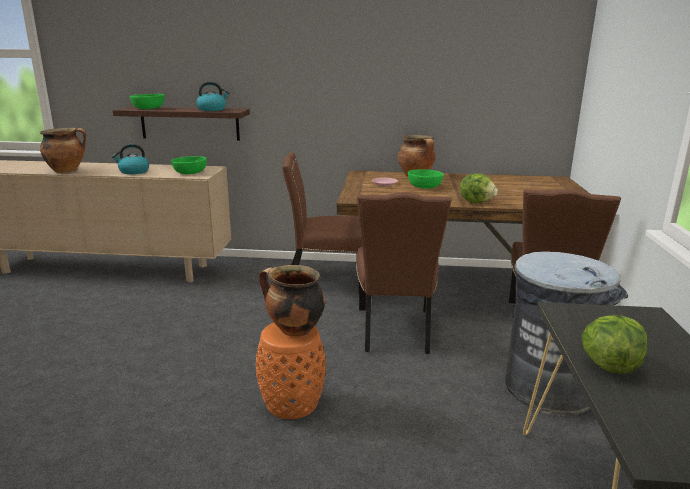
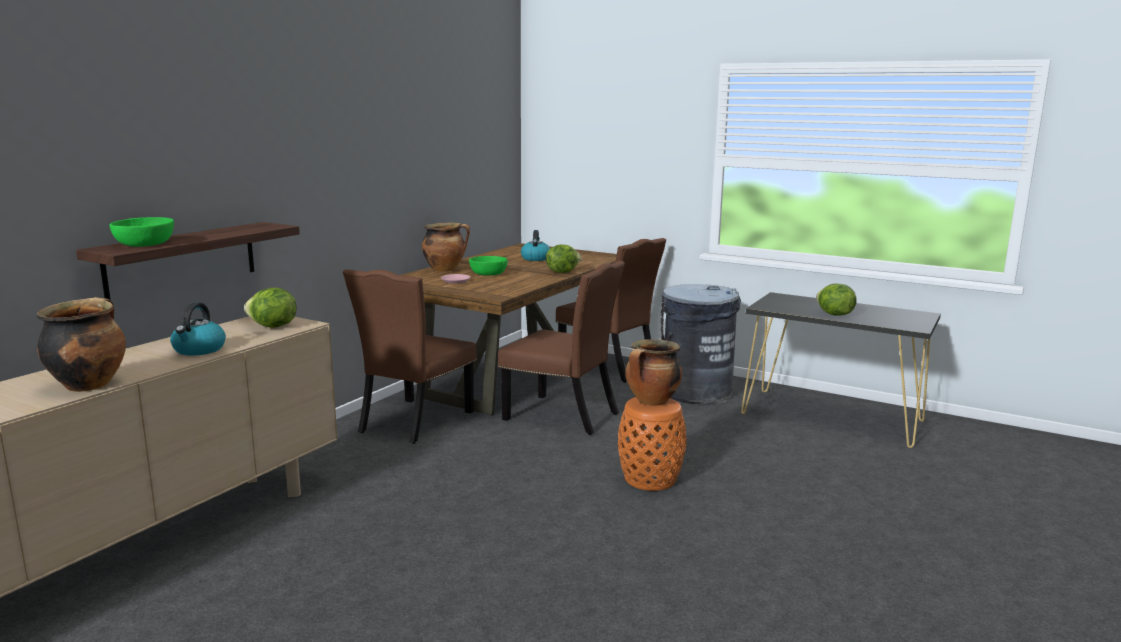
camera: 65 degrees left, 5 degrees down
(190, 172) = (272, 327): green bowl -> lettuce
(212, 109) = (241, 229): kettle -> kettle (535, 258)

